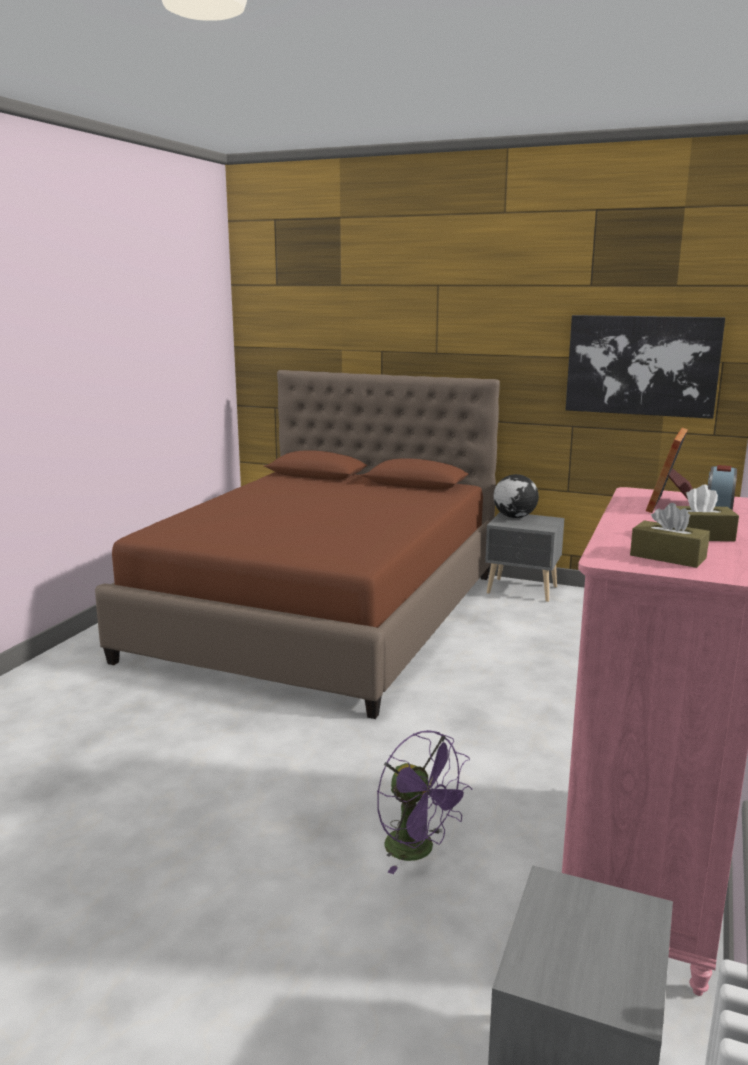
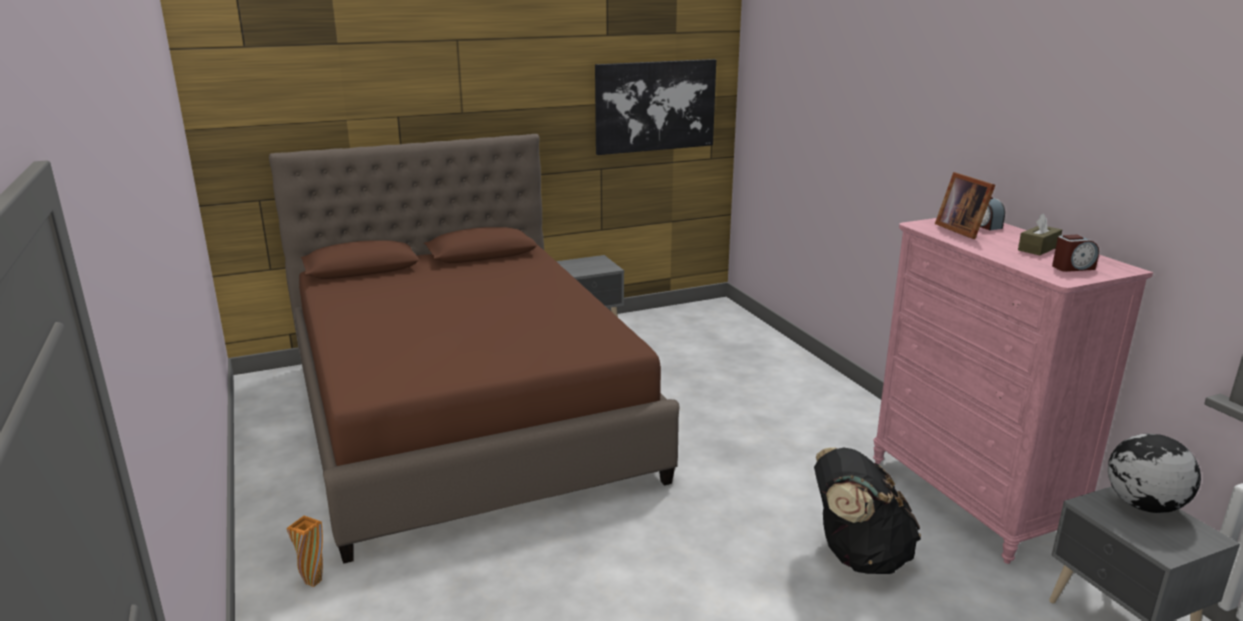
camera: 45 degrees left, 5 degrees up
(79, 665) = (313, 582): none -> orange vase
(418, 850) = (857, 555): purple fan -> black backpack
(514, 517) = (568, 265): globe -> globe (1143, 505)
(667, 557) = (1072, 267): brown tissue box -> alarm clock

